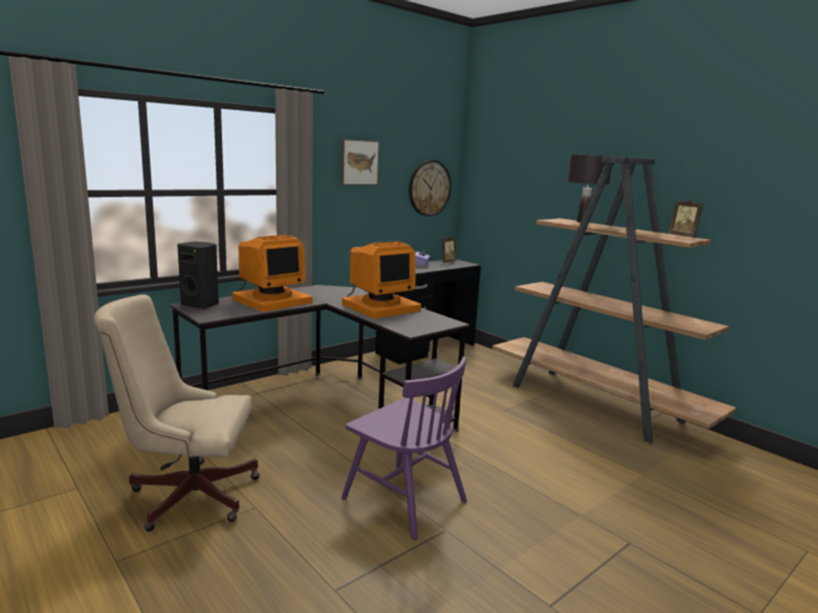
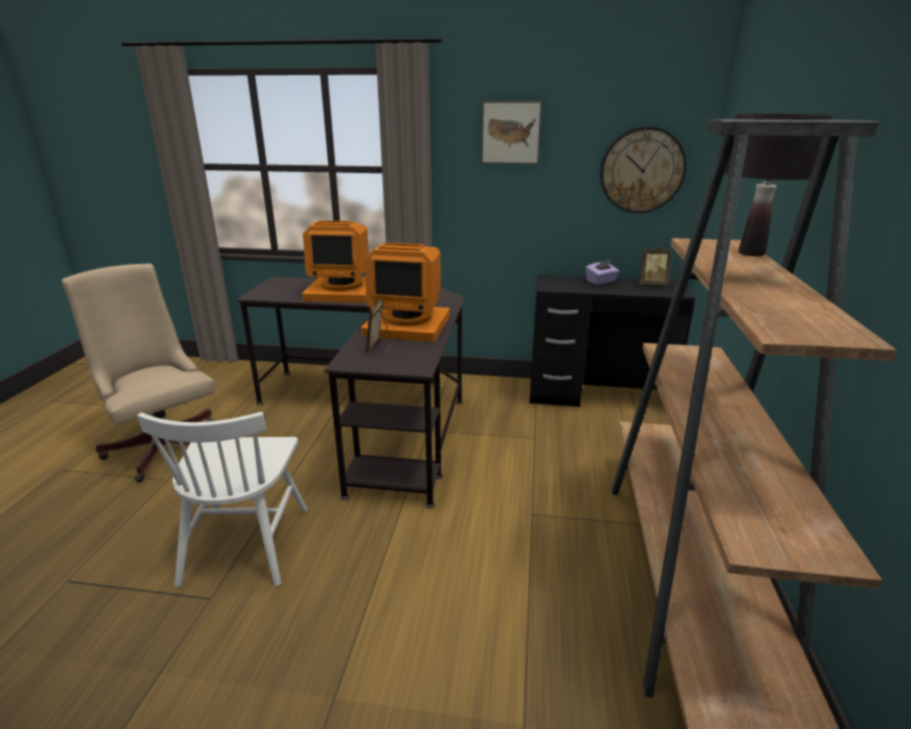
camera: 50 degrees right, 10 degrees up
(201, 305) = (285, 282): black speaker -> none
(404, 499) = (245, 544): purple chair -> white chair
(683, 237) = (834, 325): picture frame -> picture frame (380, 347)

